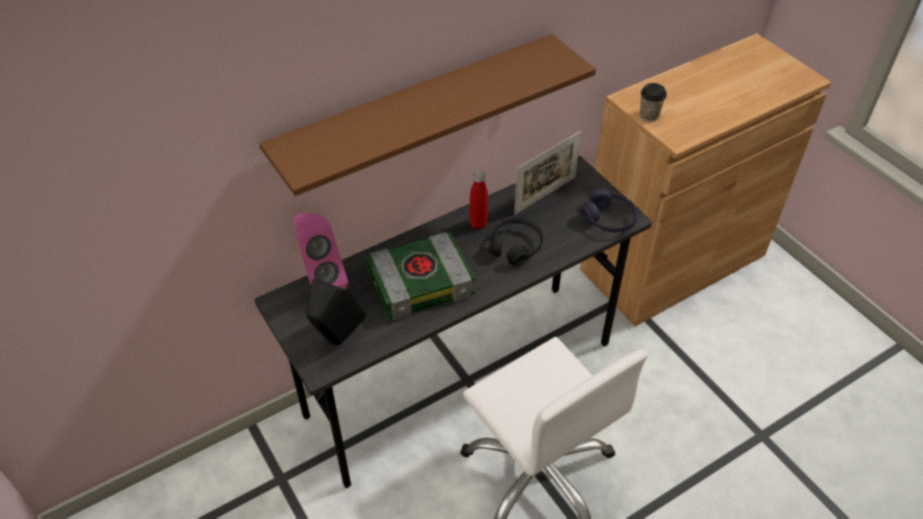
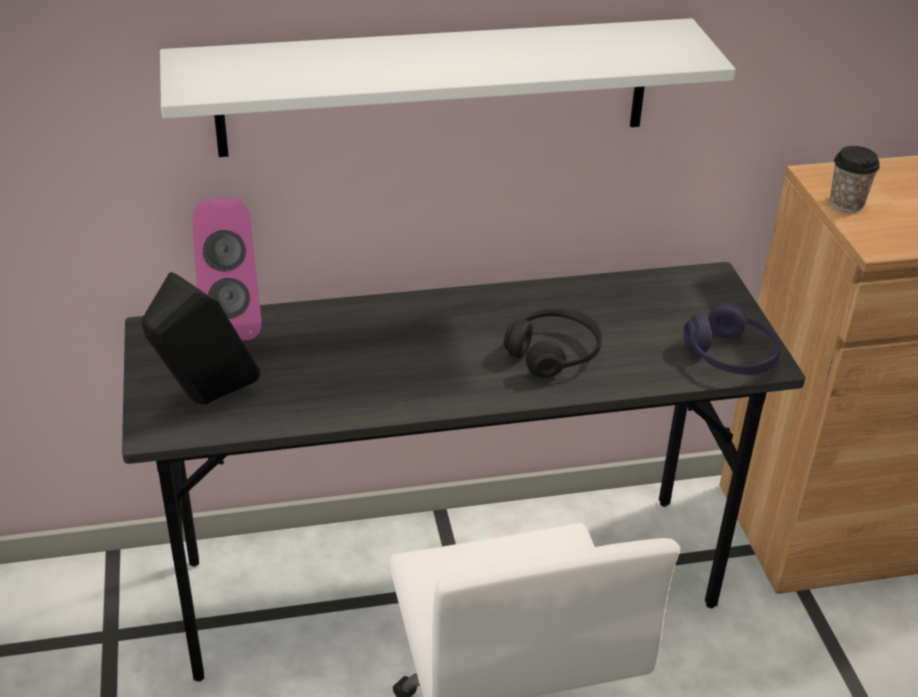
camera: 20 degrees right, 10 degrees down
(417, 113) = (435, 87): brown shelf -> white shelf
(421, 281) = (379, 359): book -> none
(478, 224) = (513, 310): red bottle -> none
(545, 195) = (642, 299): picture frame -> none

